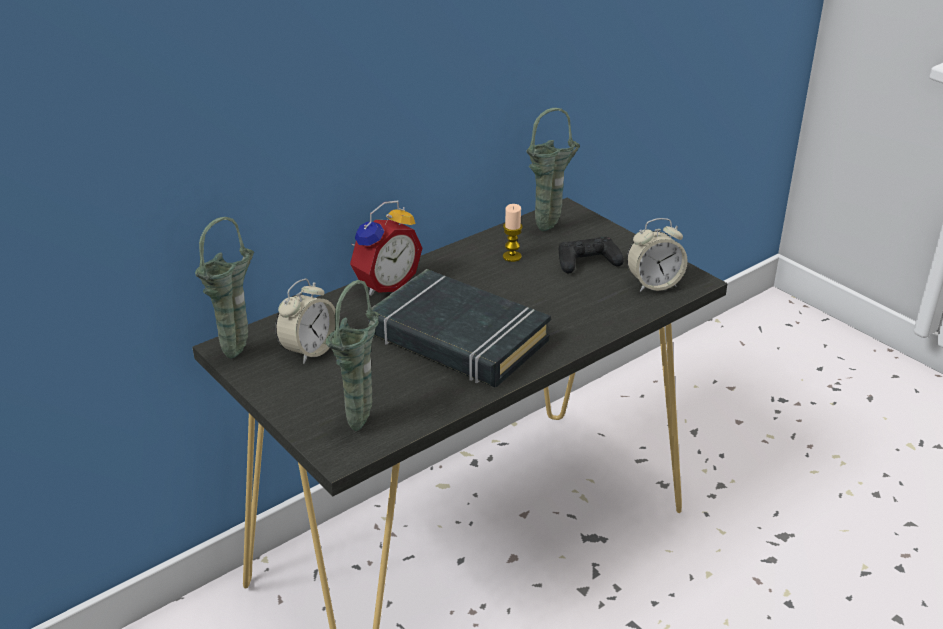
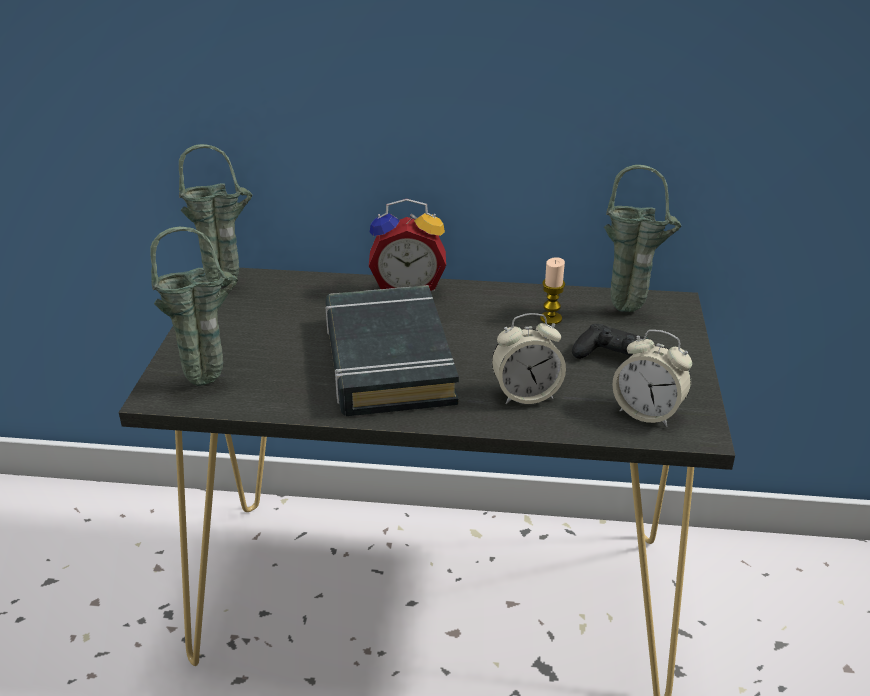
camera: 45 degrees right, 0 degrees up
(309, 350) = (271, 309): alarm clock -> alarm clock (526, 394)

